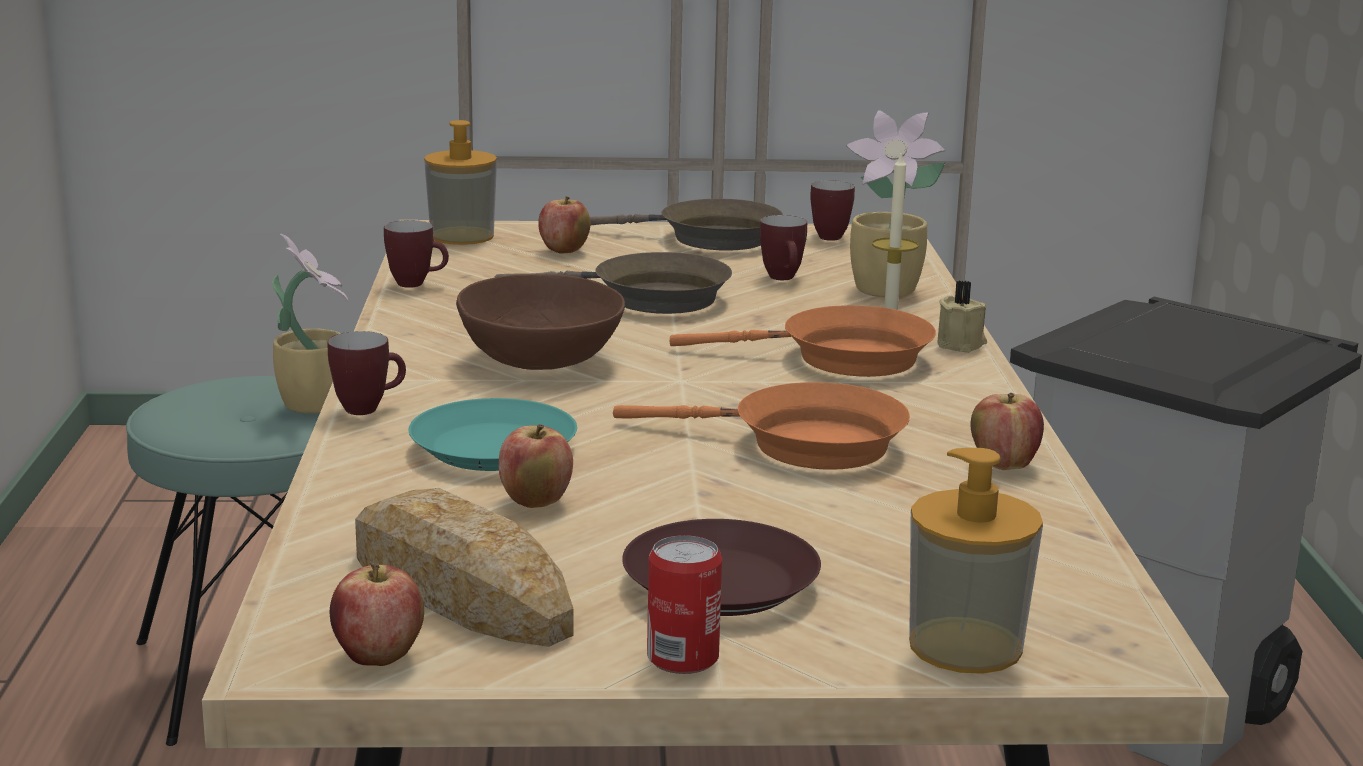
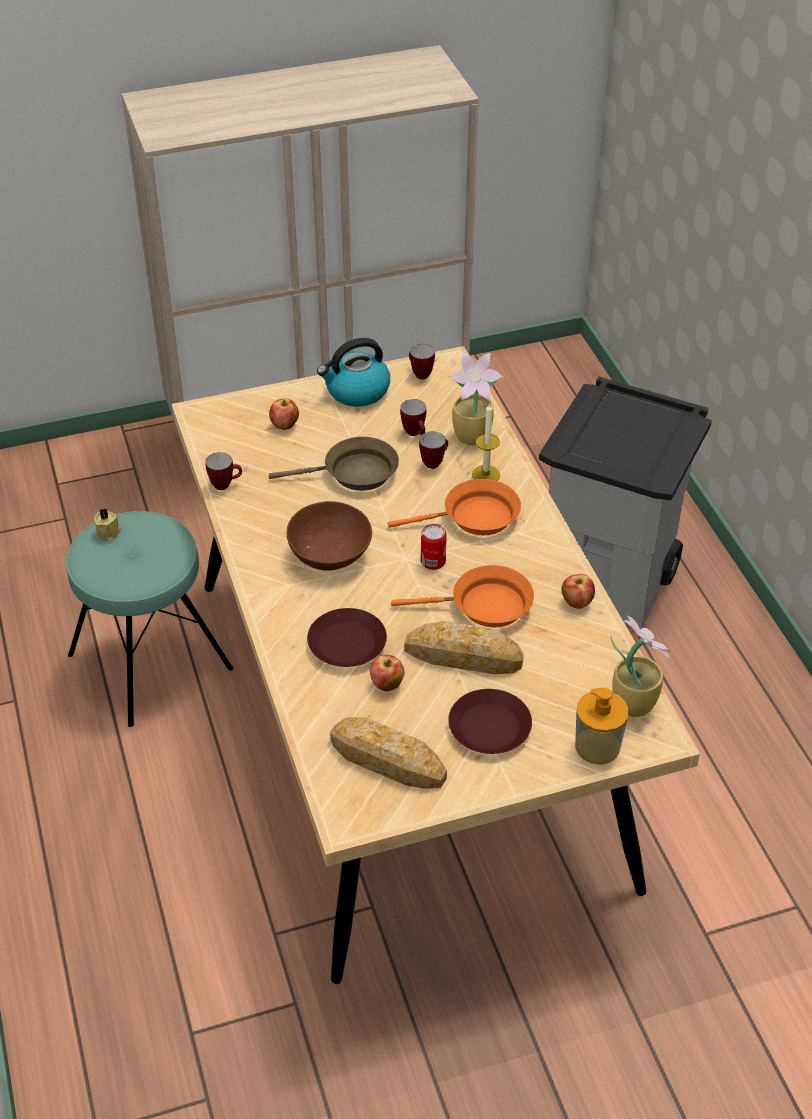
camera: 15 degrees left, 25 degrees up
(314, 403) = (165, 539): potted plant -> potted plant (633, 701)
(369, 408) = (271, 621): mug -> mug (434, 462)
(378, 657) = (378, 812): apple -> none
(462, 236) = (219, 419): soap dispenser -> none
(495, 448) = (347, 643): turquoise plate -> brown plate
(683, 658) = (494, 782): can -> can (433, 561)
(708, 238) = (356, 391): brown frying pan -> kettle
(723, 491) = (463, 655): none -> bread
(961, 344) = (527, 489): beige candle -> beige candle (109, 533)

